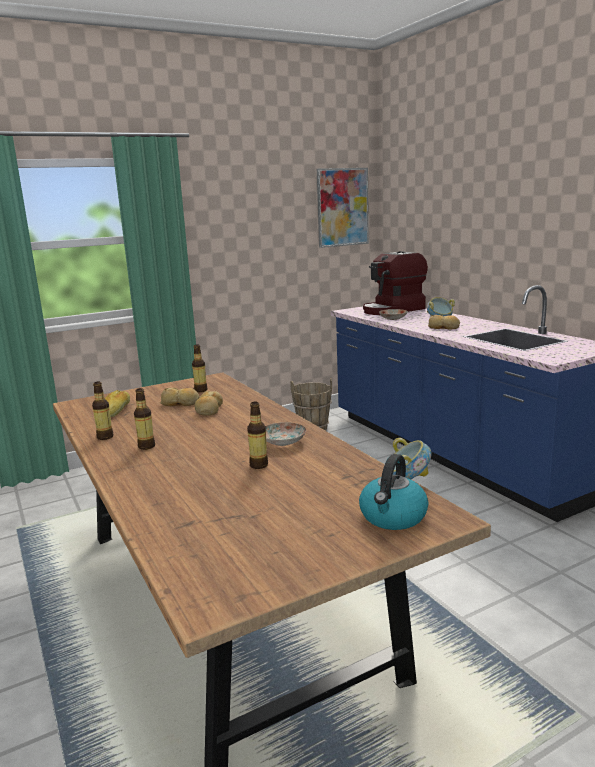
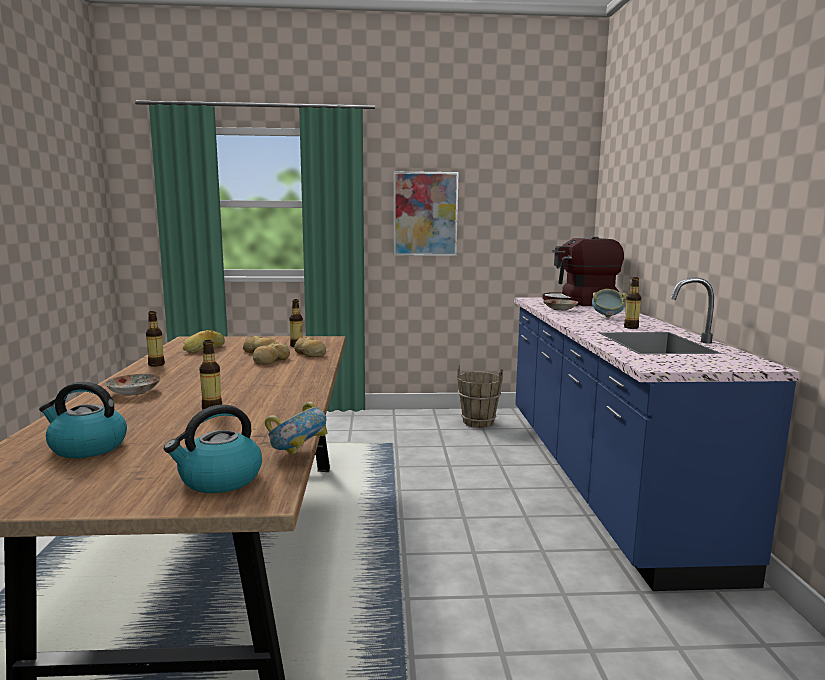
camera: 25 degrees right, 5 degrees down
(146, 446) = (167, 377): bottle -> bottle (631, 327)
(229, 525) = (87, 447): none -> kettle
(283, 442) = (272, 396): plate -> plate (134, 392)
(342, 207) = (551, 188): picture -> picture (425, 214)
(444, 327) = (596, 323): bread -> bread (310, 354)

